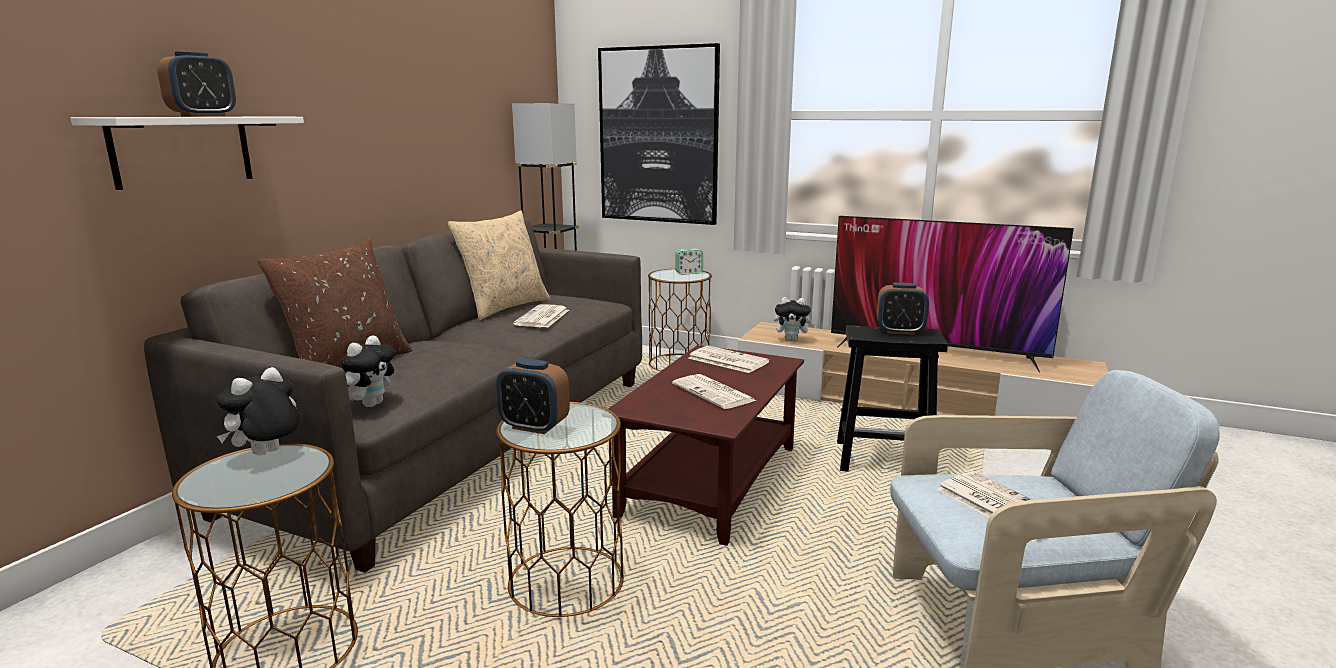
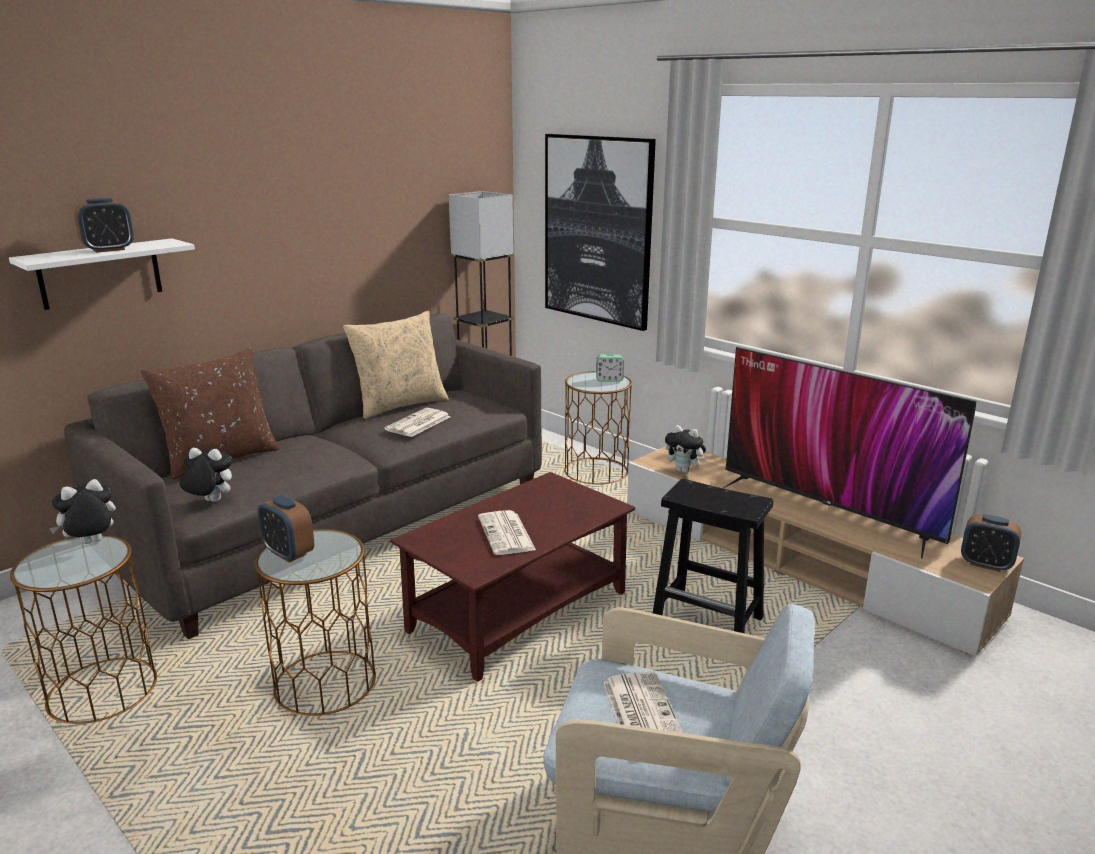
camera: 20 degrees right, 5 degrees up
(371, 404) = (210, 502): plush toy -> plush toy turned 120 degrees counterclockwise
(726, 360) = (557, 496): newspaper -> none
(900, 331) = (726, 496): alarm clock -> alarm clock (985, 564)

